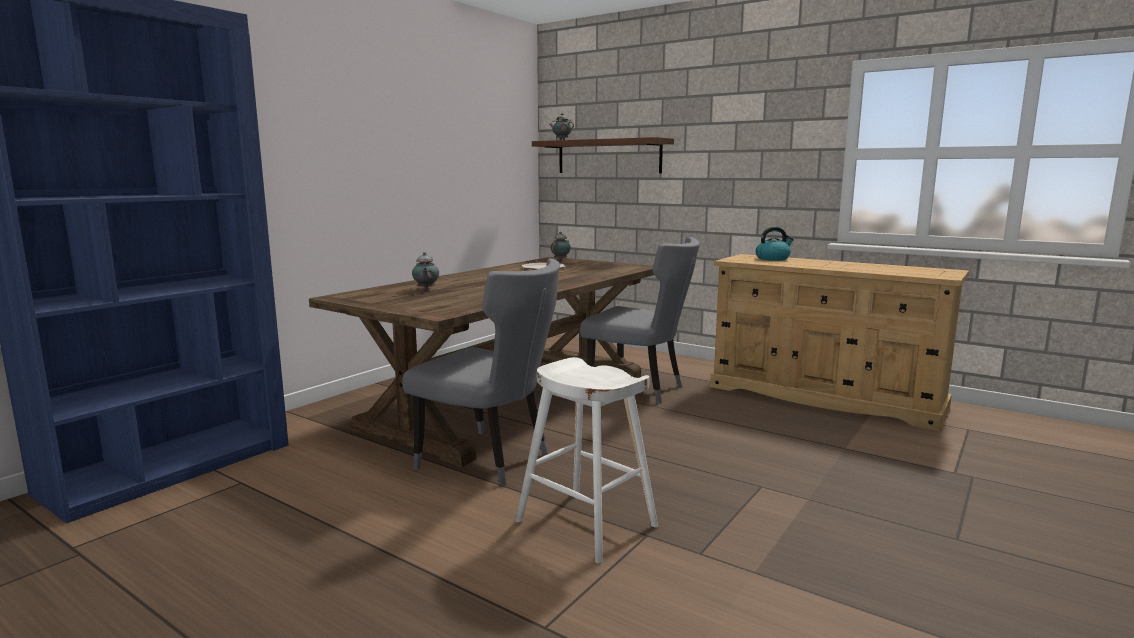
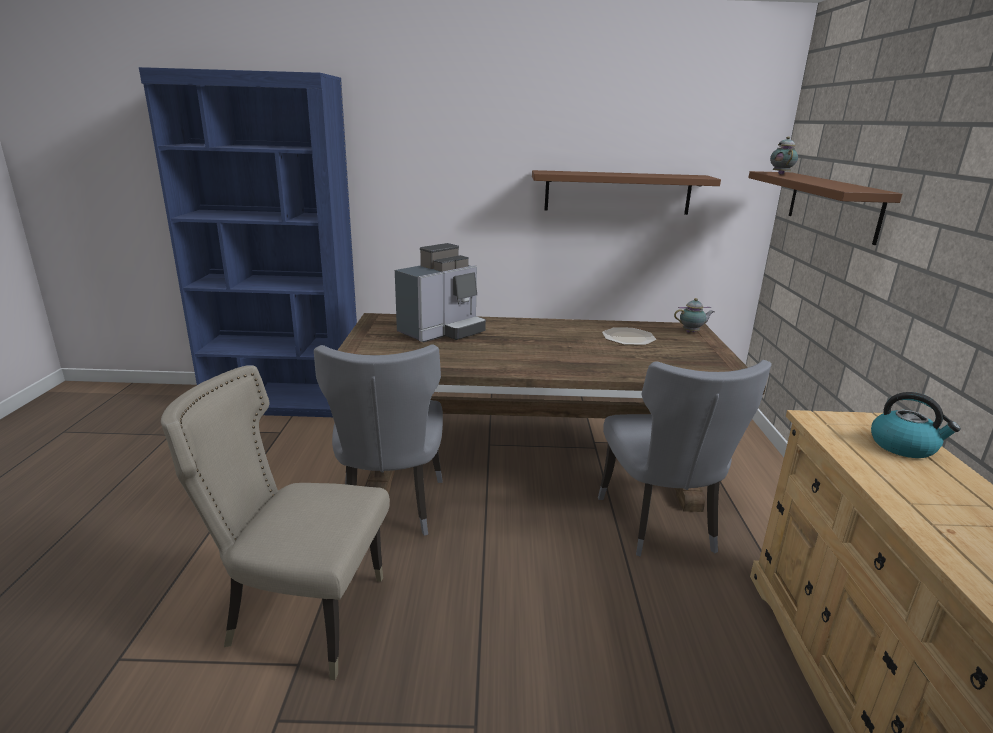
camera: 55 degrees right, 10 degrees up
(426, 289) = (442, 332): teapot -> coffee machine
(451, 161) = (617, 192): none -> brown shelf
(587, 524) = (300, 615): white stool -> beige chair

